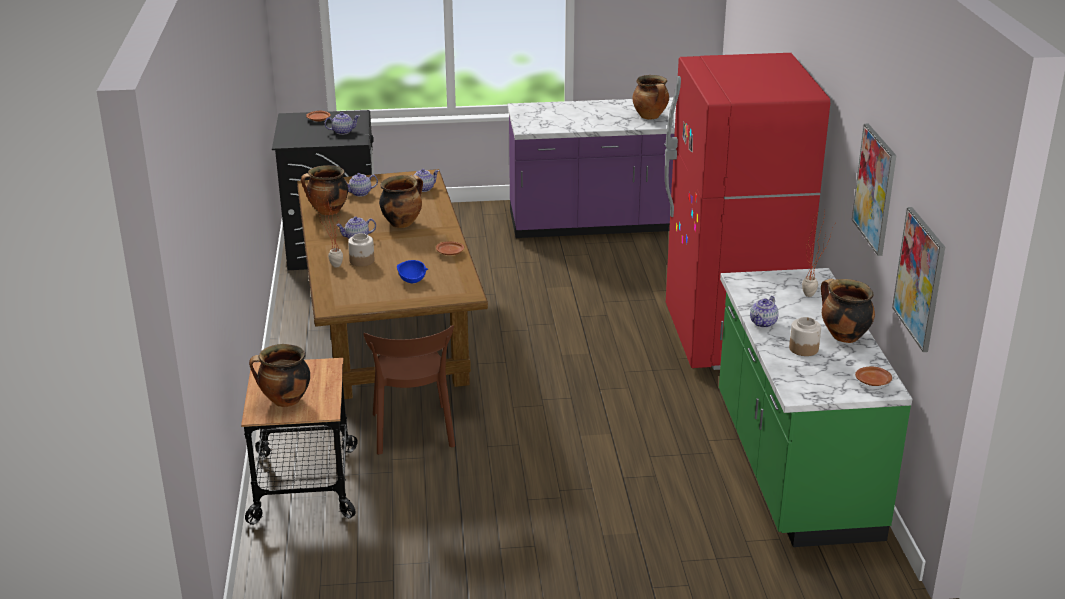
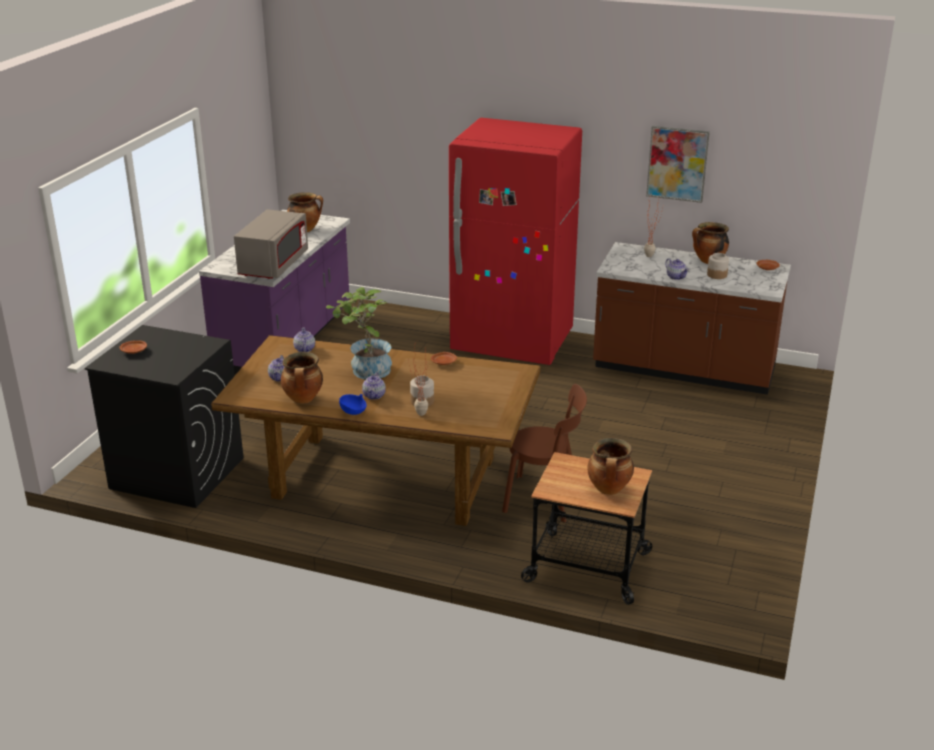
camera: 65 degrees left, 0 degrees up
(343, 131) = (182, 345): teapot -> none
(402, 223) = (365, 371): cooking pot -> potted plant
(412, 280) = (479, 387): blue bowl -> blue bowl (353, 412)
(551, 125) = (274, 265): none -> grey microwave
(793, 466) = (684, 369): green counter -> brown counter
(919, 278) = (770, 193): picture -> none

